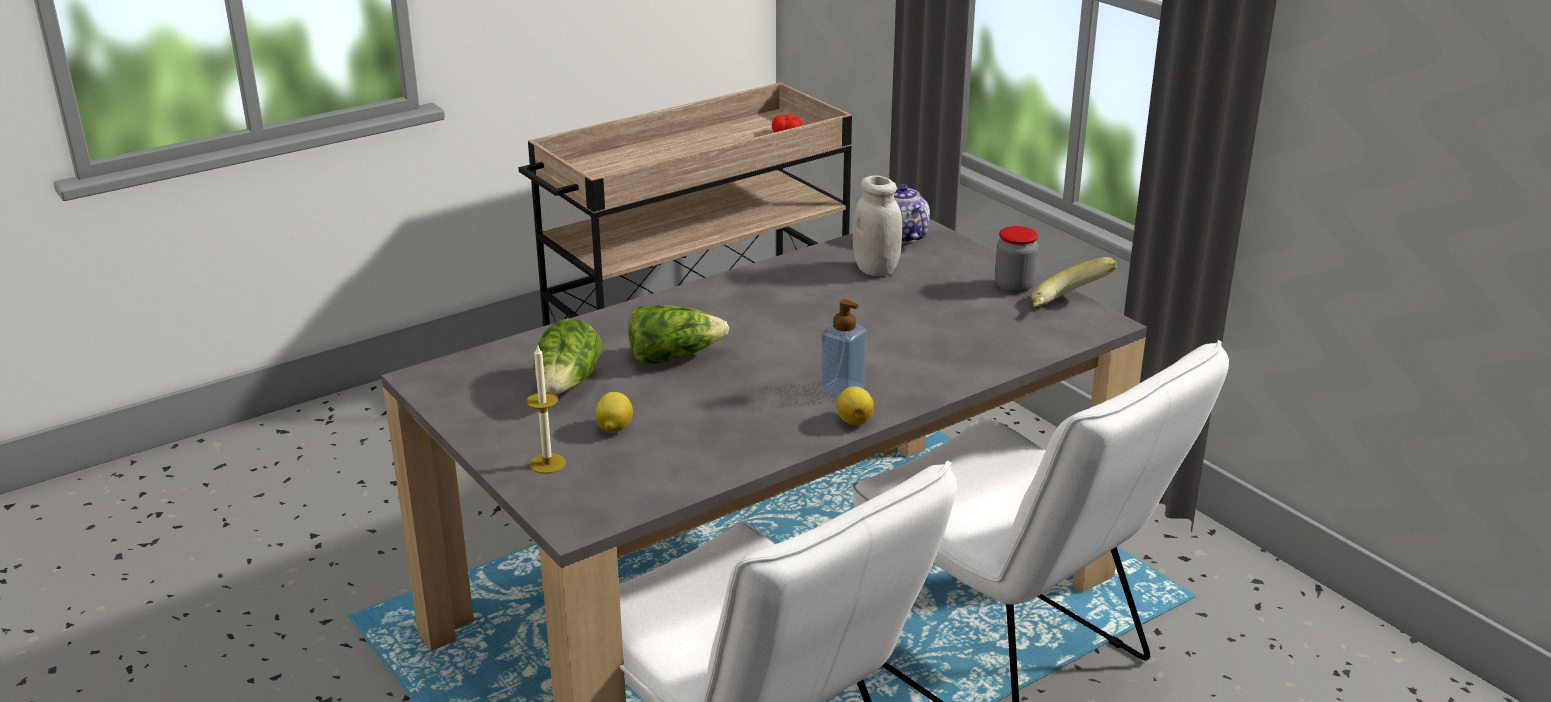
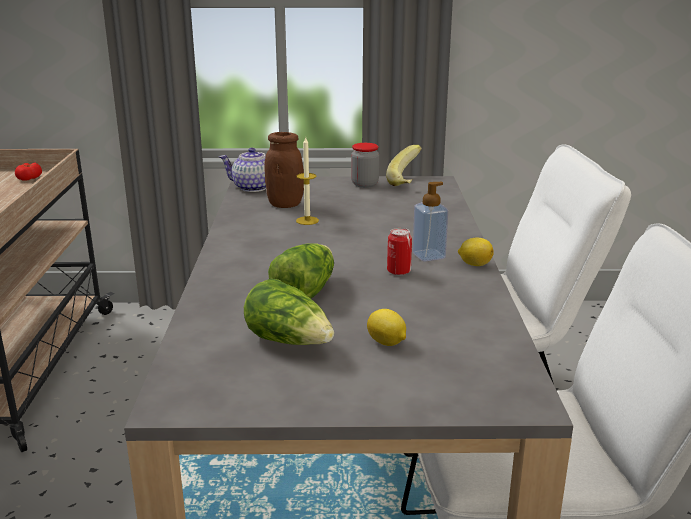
camera: 55 degrees left, 5 degrees down
(547, 463) = (411, 387): candle -> candle (307, 220)
(778, 386) = (398, 271): none -> can
(876, 269) = (285, 204): white jar -> brown jar

